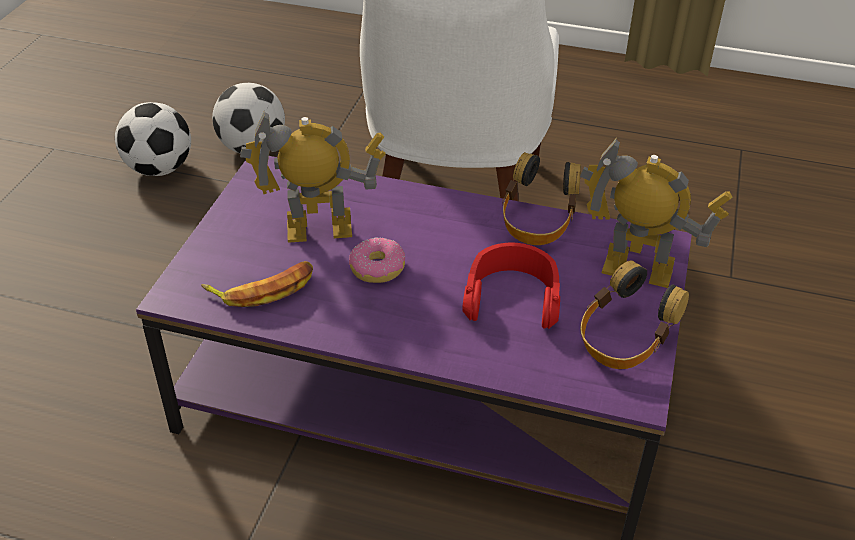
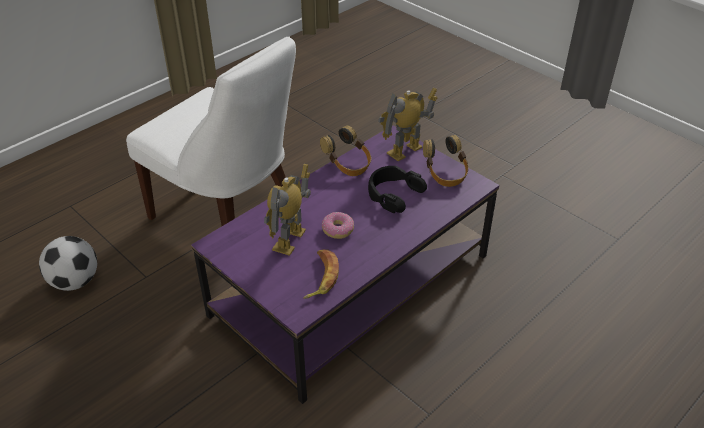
camera: 60 degrees left, 0 degrees up
(160, 169) = (46, 337): football -> none
(512, 297) = (393, 194): red headphones -> black headphones

